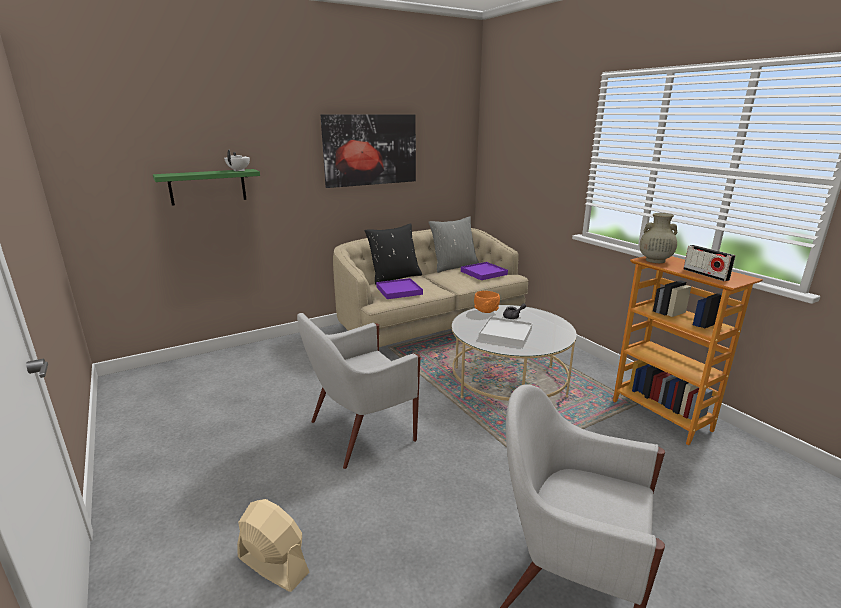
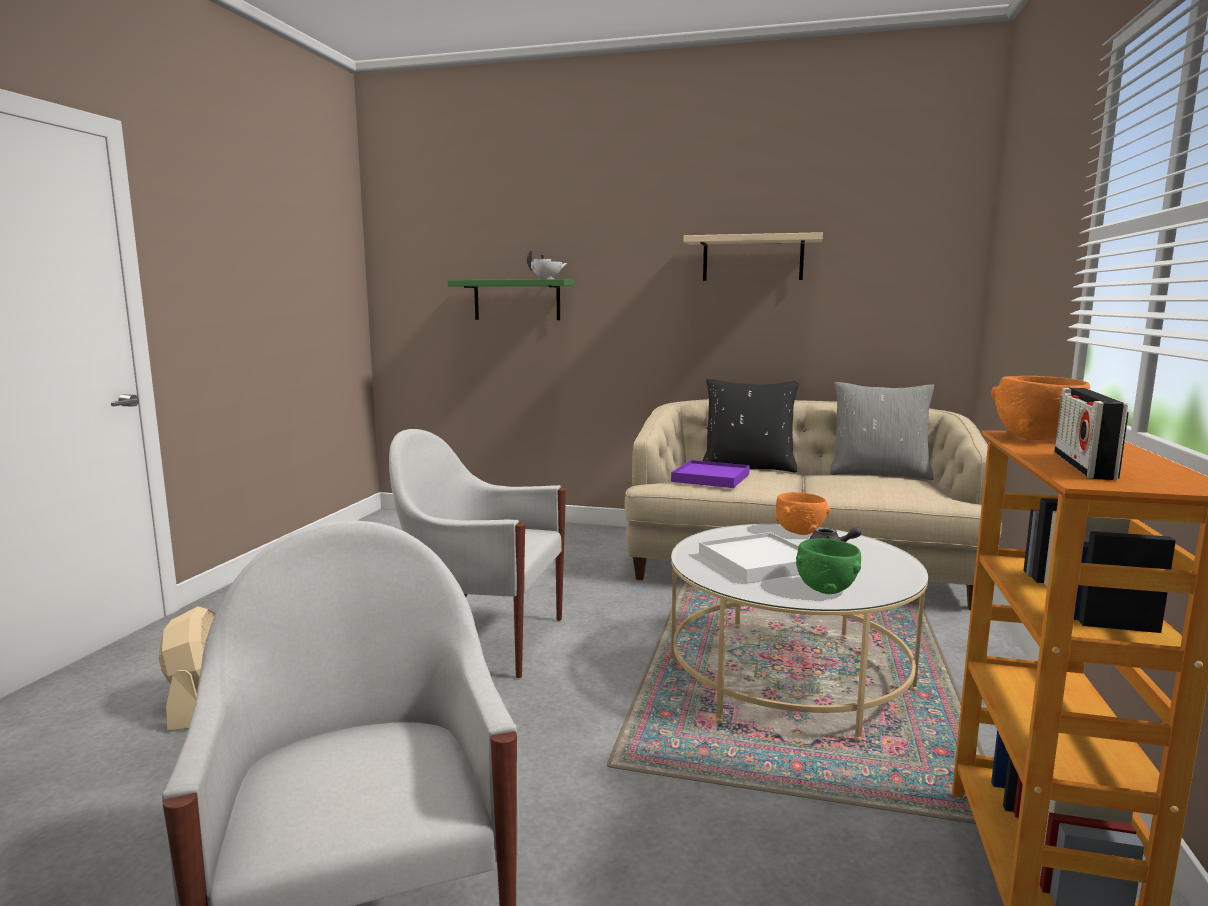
camera: 45 degrees right, 10 degrees down
(370, 150) = (752, 258): picture -> beige shelf
(483, 273) = (905, 487): purple tray -> none
(550, 338) = (826, 589): none -> green bowl
(654, 260) = (1036, 438): beige vase -> orange bowl

